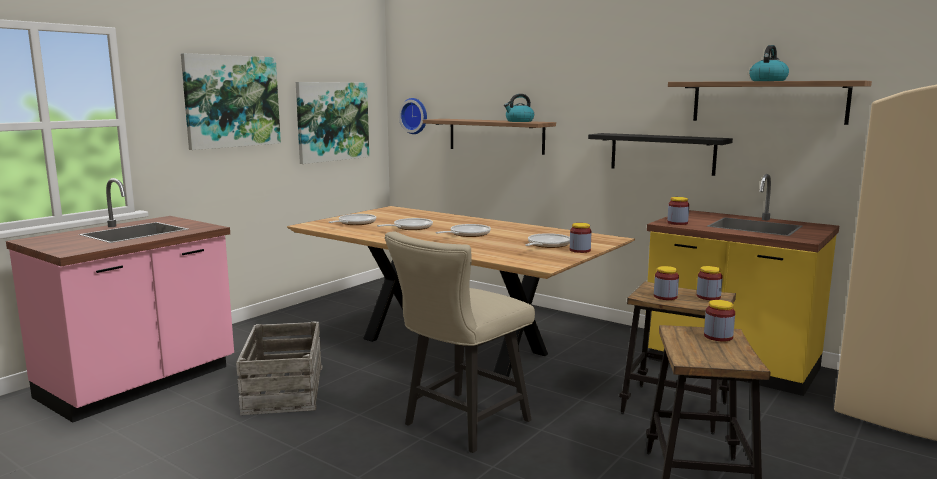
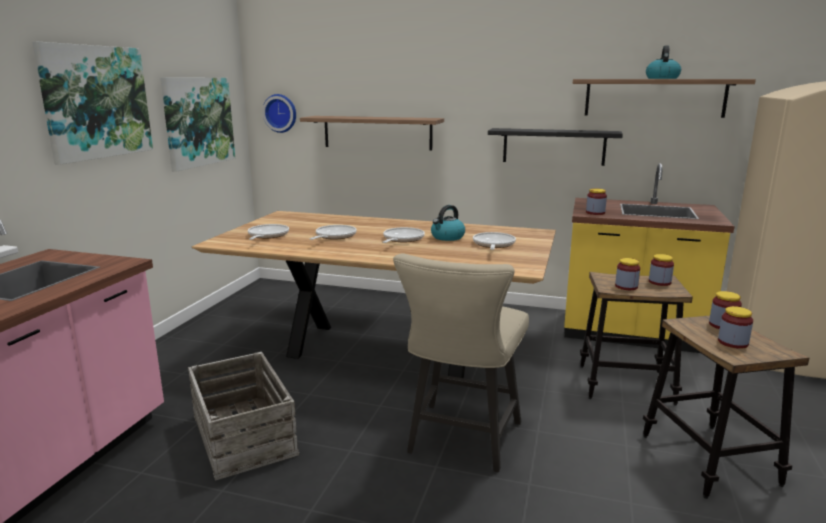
camera: 20 degrees left, 5 degrees up
(519, 121) = (408, 118): kettle -> kettle (447, 237)
(580, 250) = (530, 248): jar -> jar (733, 342)

